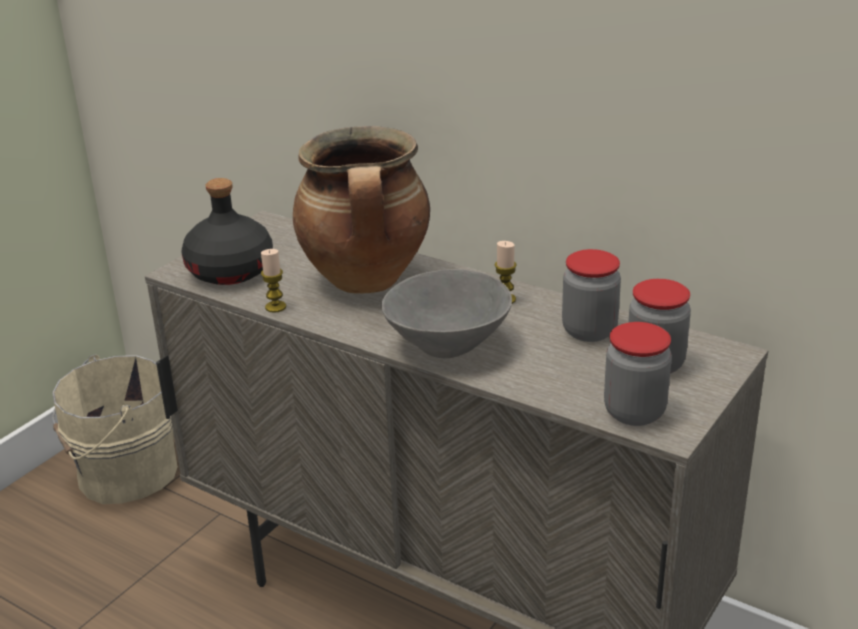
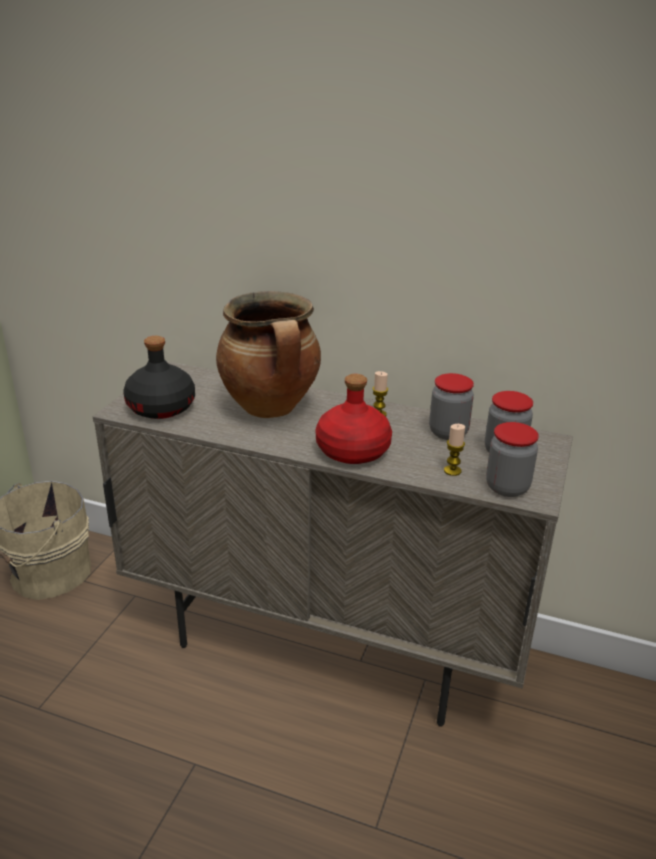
camera: 15 degrees left, 0 degrees up
(275, 307) = (209, 432): candle -> candle (452, 471)
(446, 345) = (352, 451): grey bowl -> red bottle

